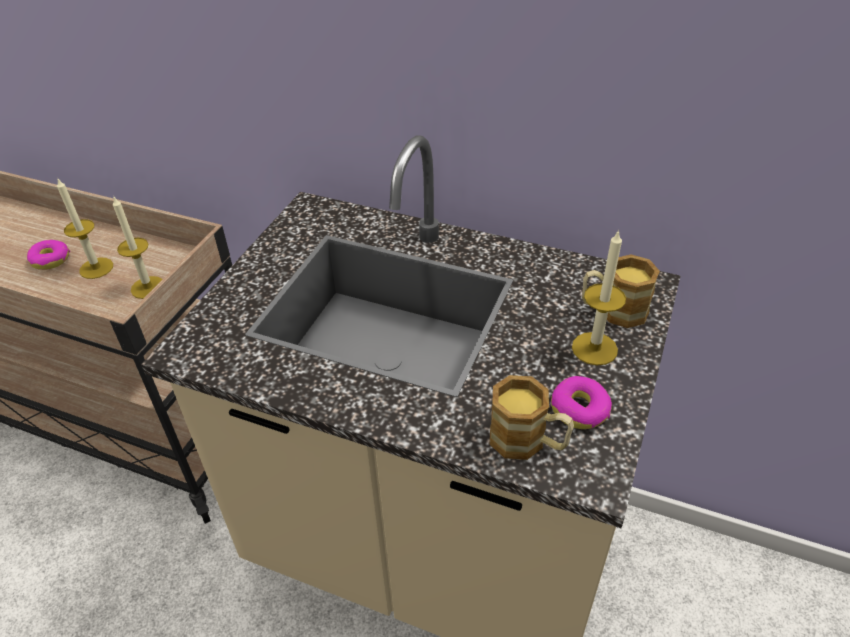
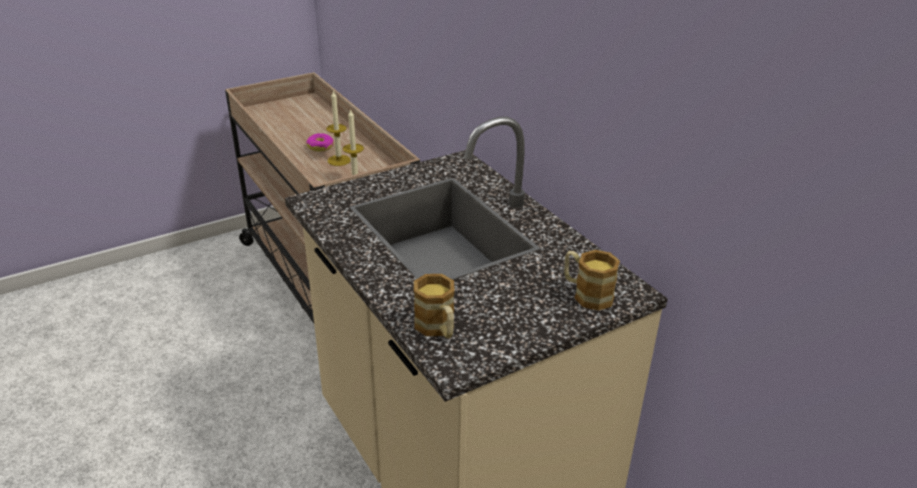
camera: 35 degrees right, 10 degrees down
(579, 409) = (490, 330): donut -> none
(594, 348) = (544, 306): candle -> none

